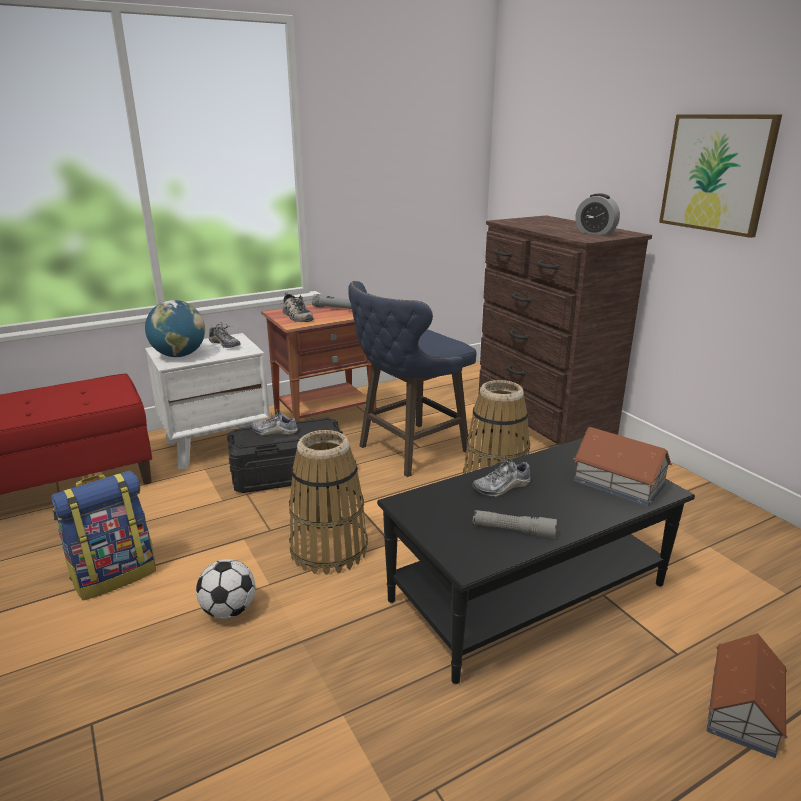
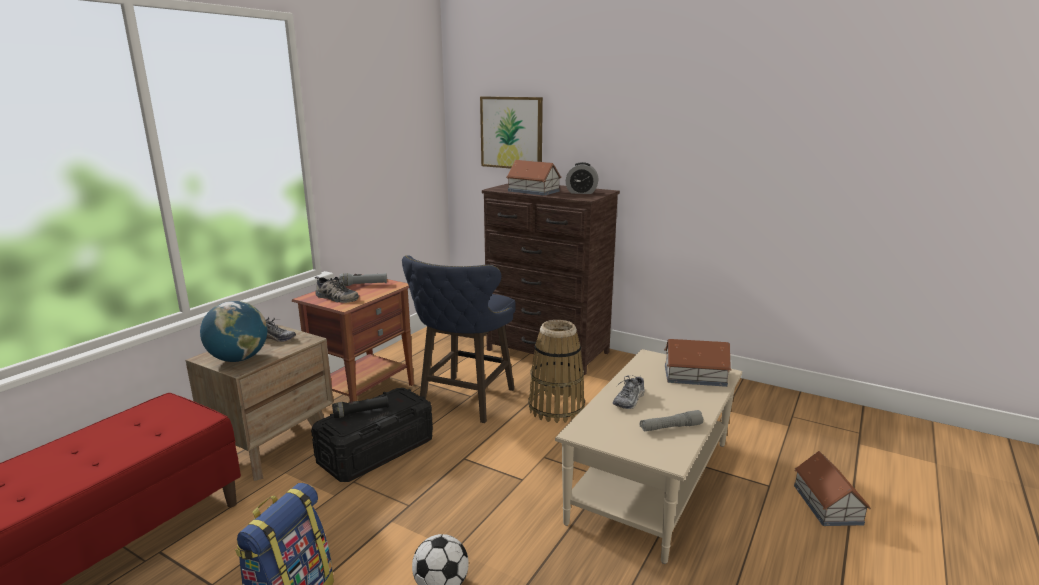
camera: 30 degrees left, 5 degrees down
(217, 444) = (273, 446): white nightstand -> brown nightstand
(274, 431) = (361, 412): shoe -> black flashlight
(329, 549) = (478, 502): basket -> none
(526, 593) = (651, 481): black coffee table -> beige coffee table
(540, 226) = (533, 191): none -> toy house
(716, 173) = (664, 144): picture -> picture (511, 133)

